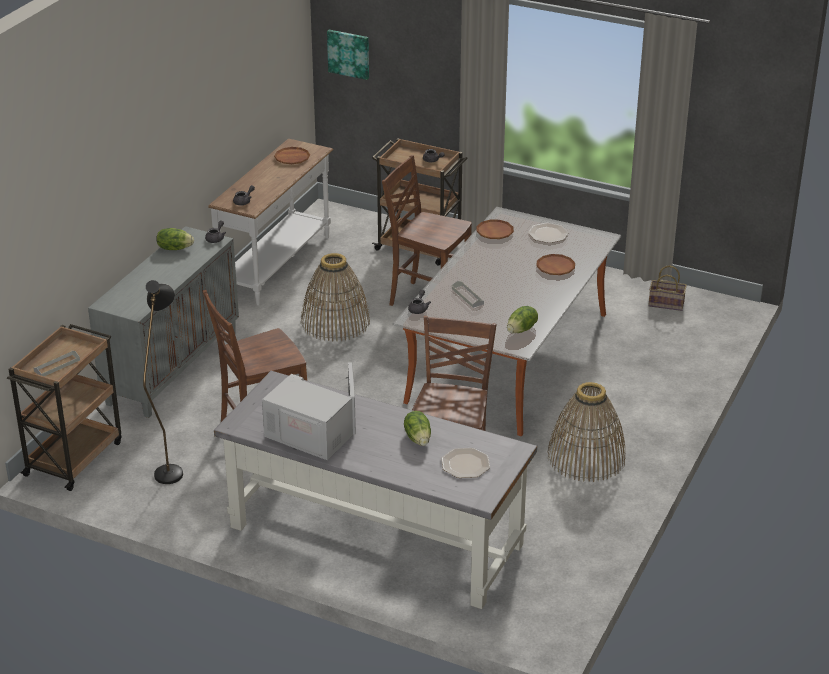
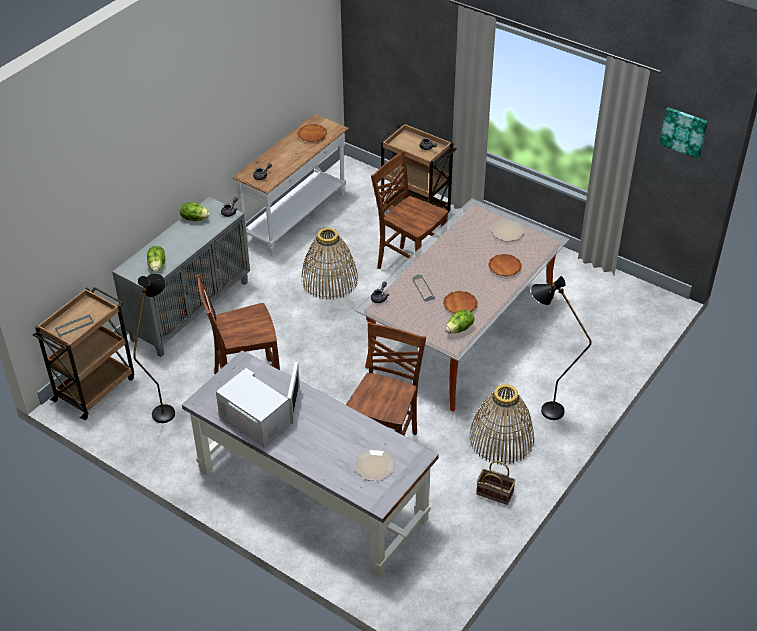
camera: 10 degrees right, 10 degrees up
(349, 53) = (370, 47): picture -> picture (684, 131)
(418, 438) = (343, 434): lettuce -> lettuce (157, 265)
(494, 232) = (463, 225): brown plate -> brown plate (460, 305)
(627, 423) = (543, 409): none -> black floor lamp
(667, 303) = (608, 292): basket -> basket (496, 493)

